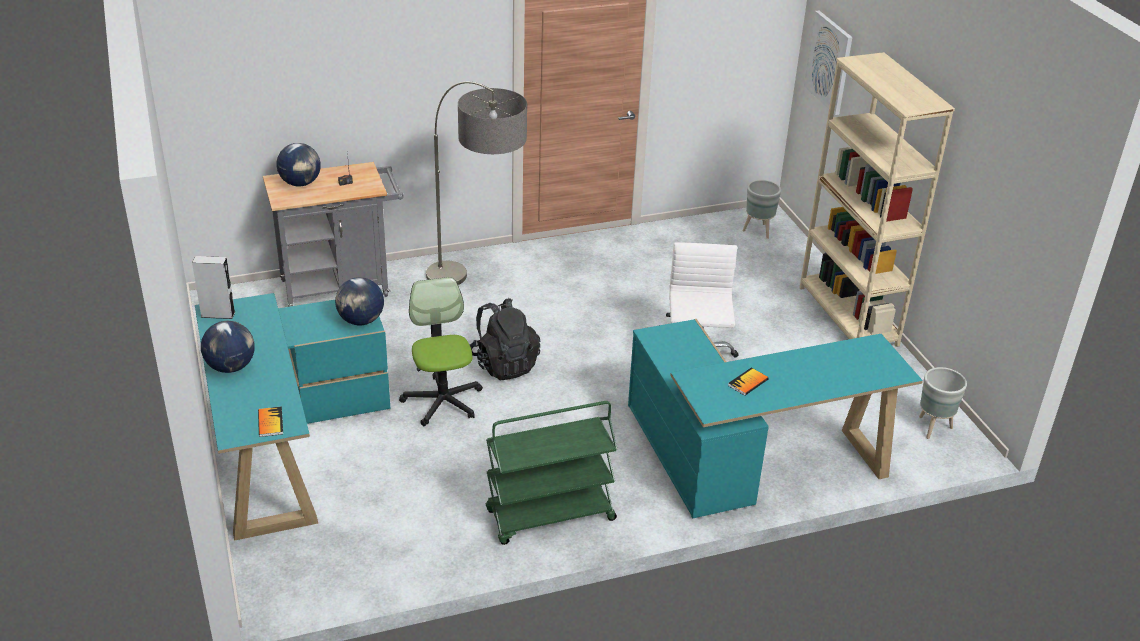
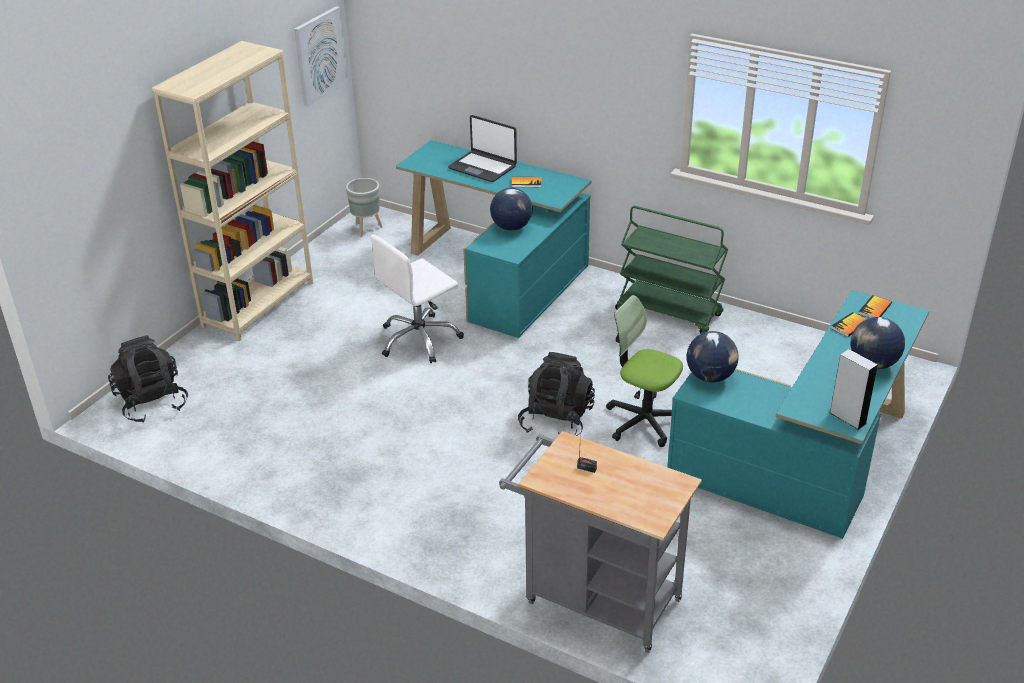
camera: 130 degrees left, 0 degrees up
(279, 392) = (850, 325): none -> book
(300, 183) = (634, 497): globe -> globe (511, 227)
(442, 401) = (644, 421): office chair -> office chair turned 90 degrees clockwise
(477, 297) = (486, 496): floor lamp -> none
(758, 231) = (152, 403): grey planter -> black backpack
(815, 377) = (483, 167): none -> laptop
(829, 62) = (76, 190): picture -> picture (319, 56)

